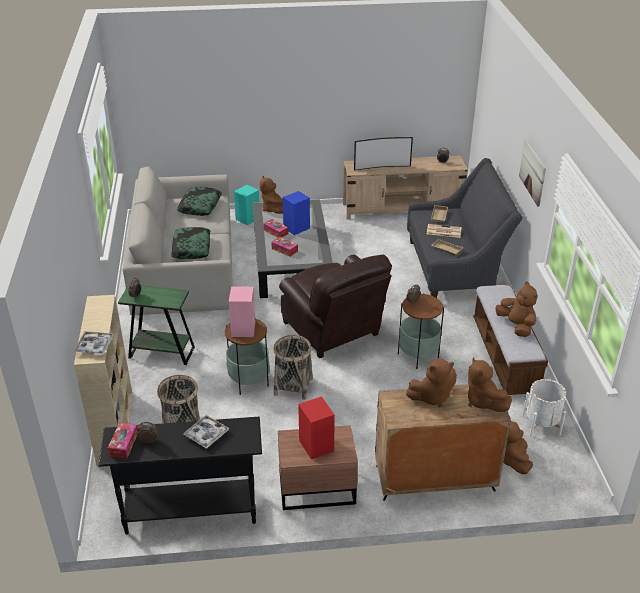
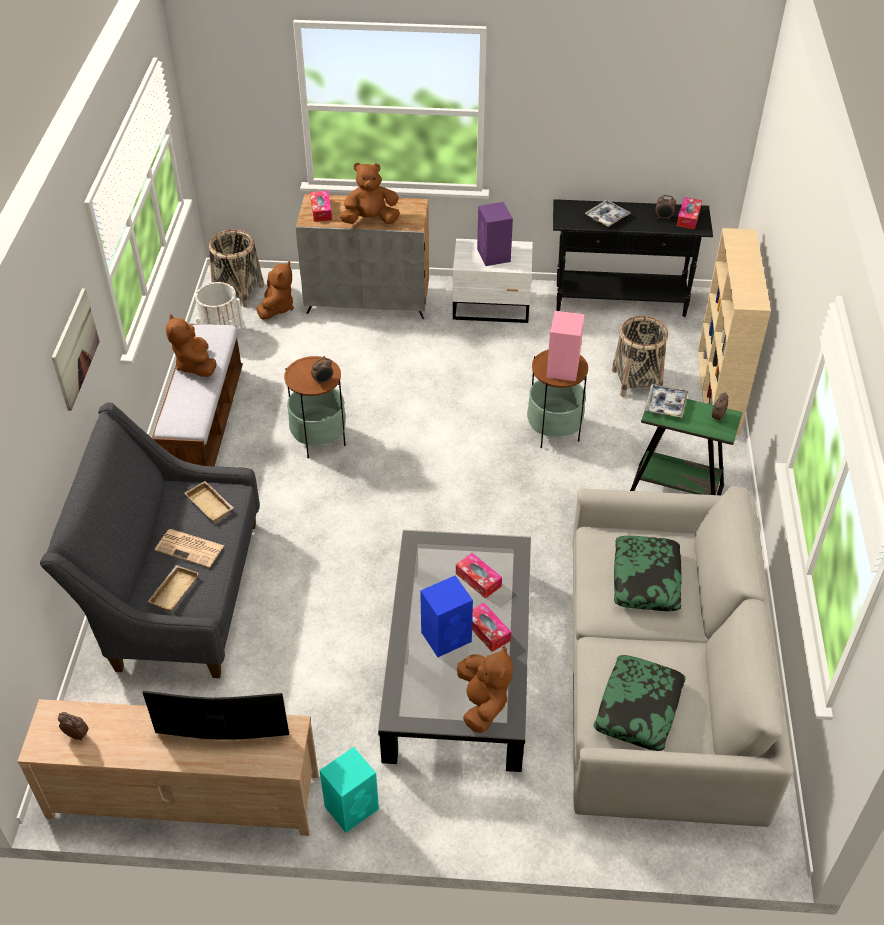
camera: 170 degrees left, 10 degrees up
(94, 346) = (739, 245): tray -> tray (665, 404)
(247, 219) = (533, 809): turquoise speaker -> turquoise speaker (352, 807)
(293, 386) = (497, 416): basket -> basket (238, 292)
(315, 487) = (492, 307): brown nightstand -> white nightstand
(316, 445) = (494, 256): red speaker -> purple speaker
(333, 331) = (423, 493): brown armchair -> none
(483, 401) = (321, 211): brown plush toy -> tissue box

